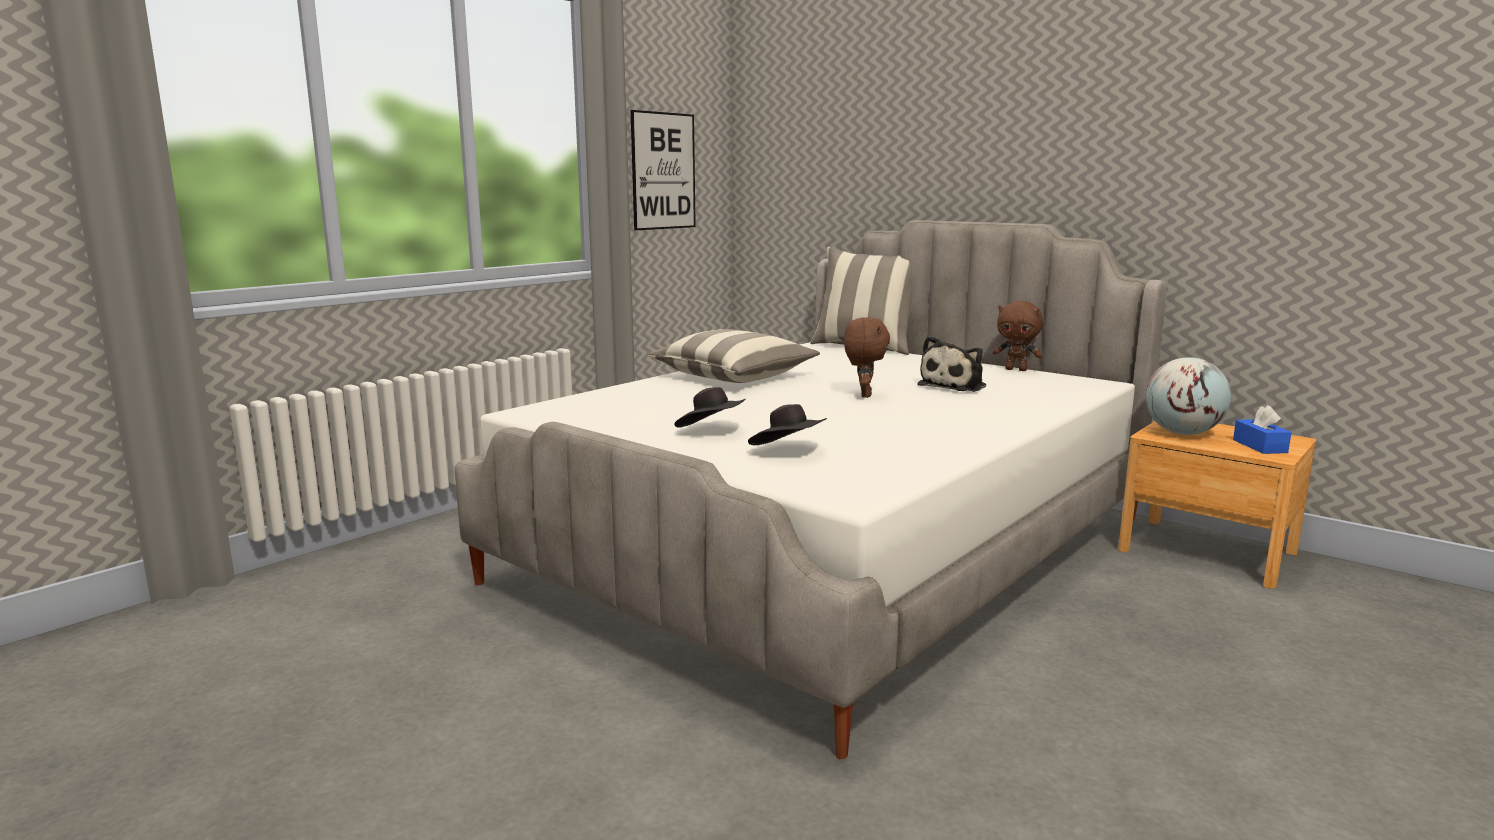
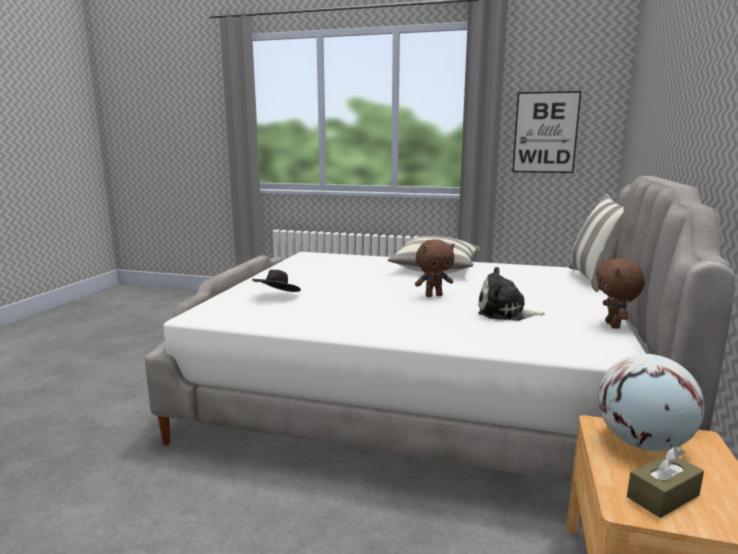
camera: 65 degrees right, 0 degrees up
(711, 431) = (305, 281): black hat -> none
(1259, 446) = (663, 496): blue tissue box -> brown tissue box

